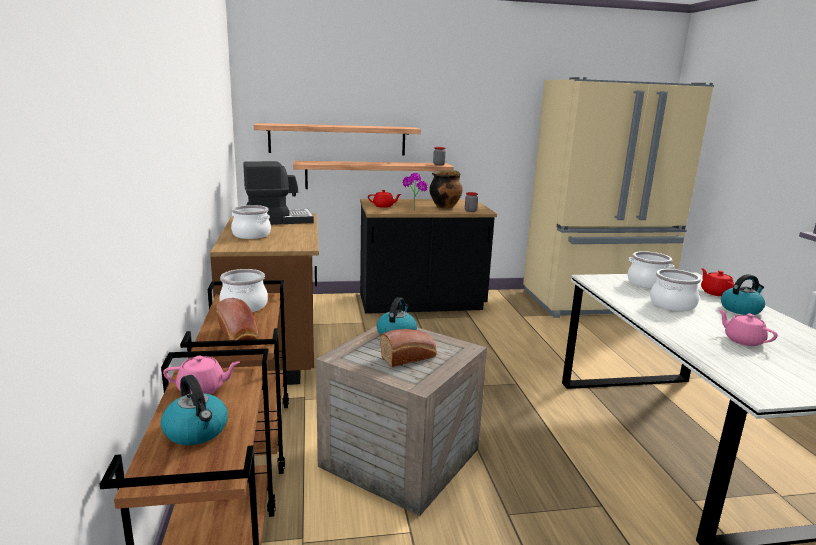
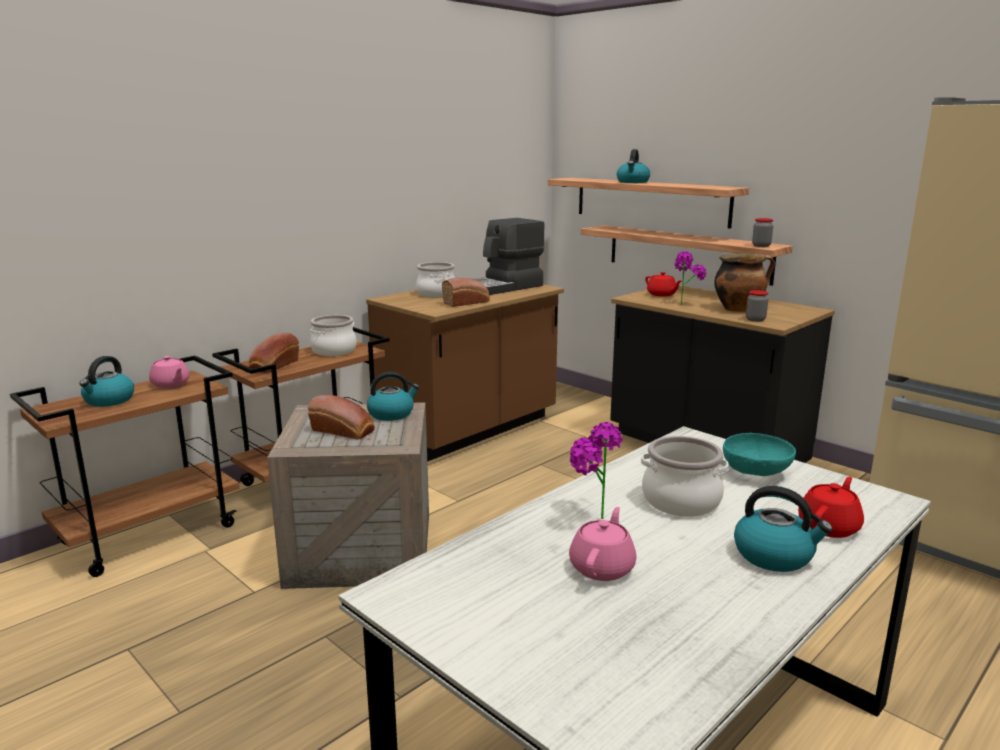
camera: 55 degrees right, 0 degrees up
(278, 220) = (504, 287): coffee machine -> coffee machine turned 105 degrees clockwise
(299, 236) = (467, 302): none -> bread
(331, 125) = (633, 182): none -> kettle
(647, 283) = (756, 473): cooking pot -> turquoise bowl
(683, 326) = (588, 518): none -> potted plant

